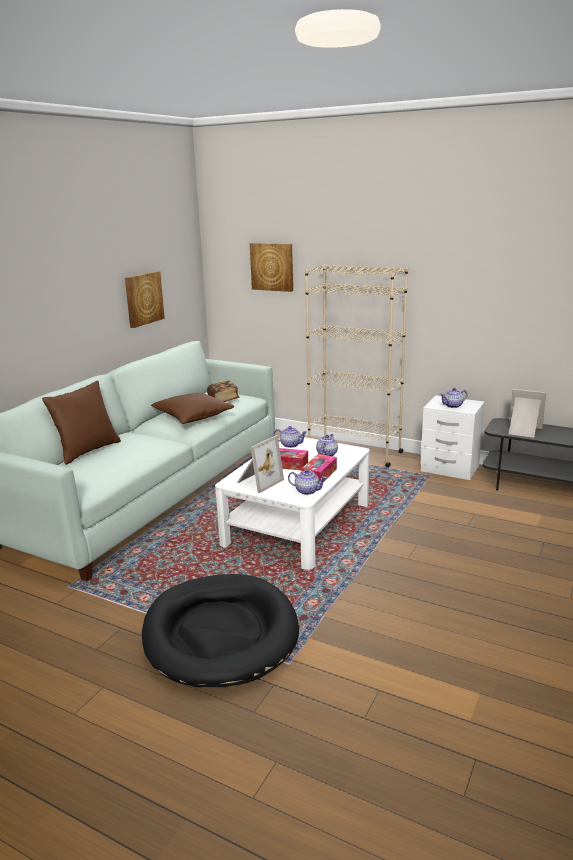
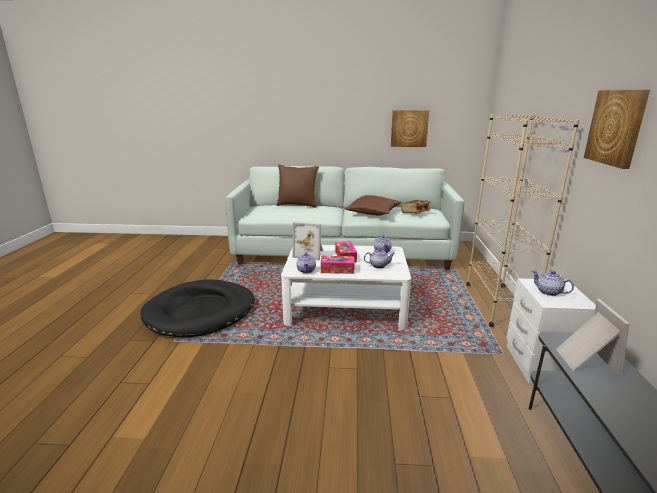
camera: 65 degrees right, 0 degrees up
(272, 266) = (513, 116): picture -> picture (616, 127)

